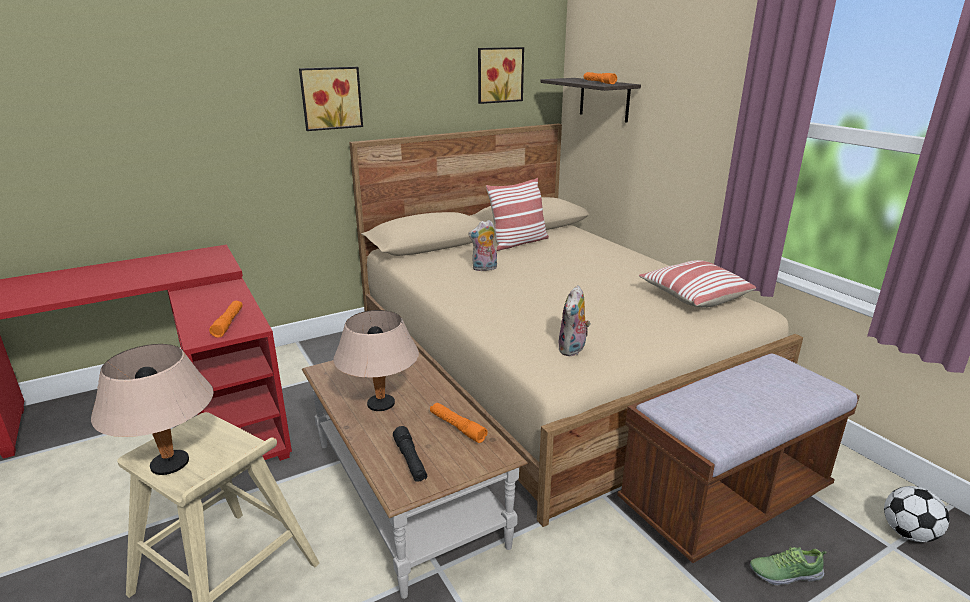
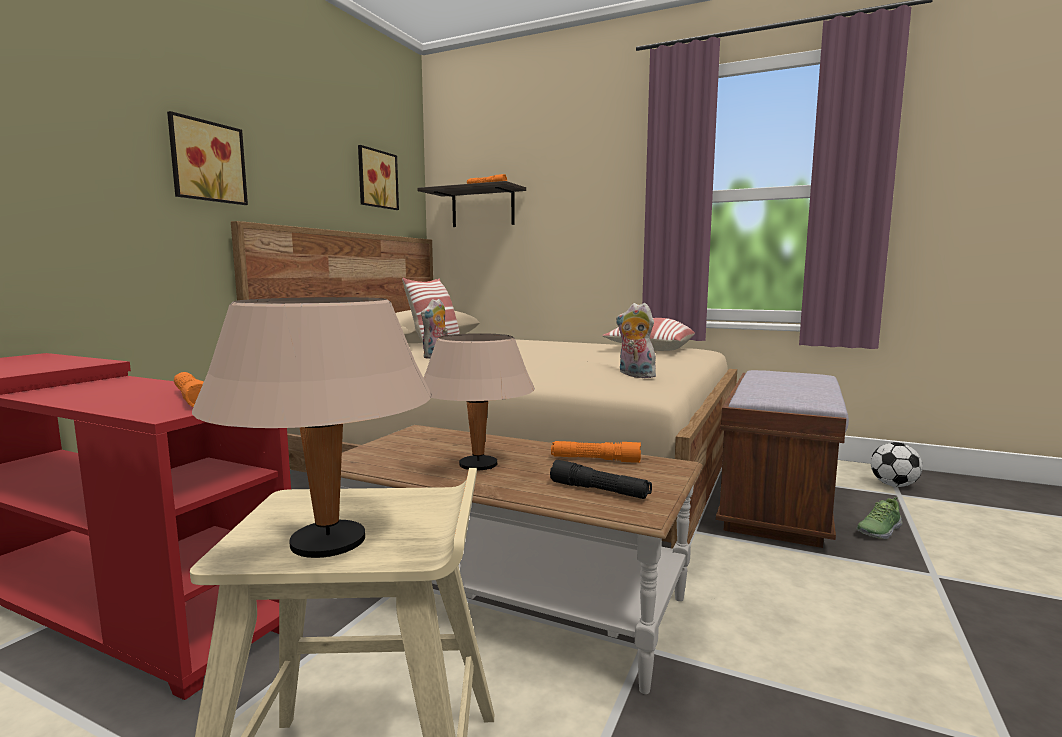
camera: 35 degrees left, 15 degrees down
(573, 350) = (634, 376): plush toy -> plush toy turned 135 degrees clockwise

